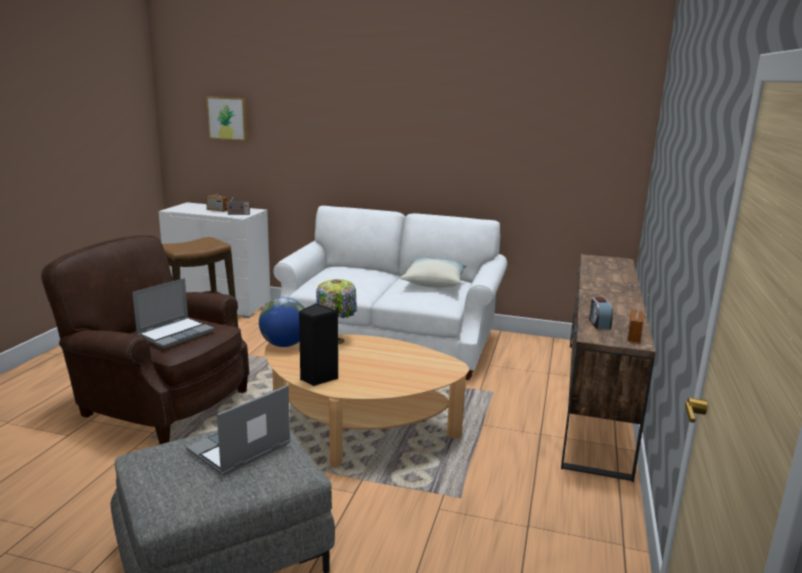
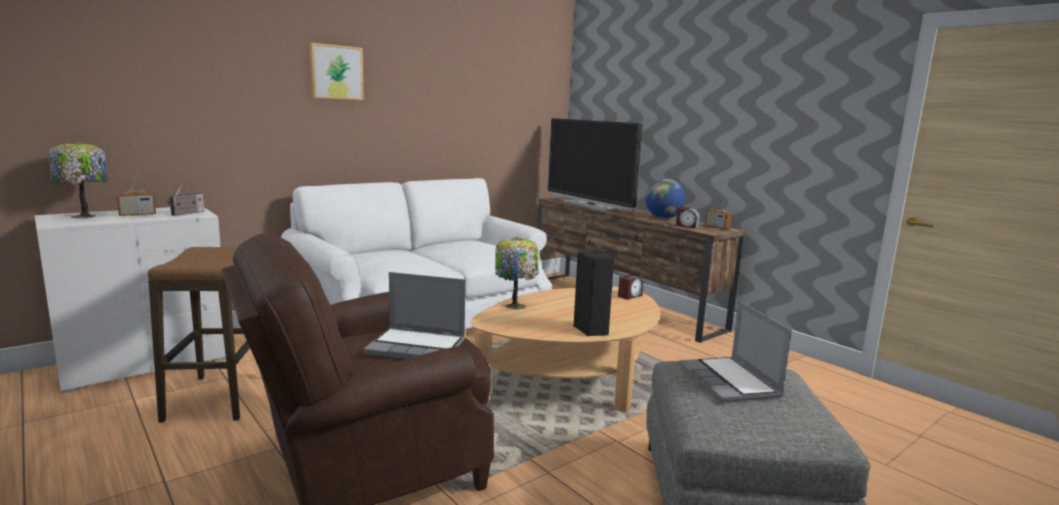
camera: 55 degrees left, 5 degrees down
(176, 333) = (418, 347): laptop -> laptop turned 120 degrees clockwise
(197, 207) = (84, 216): none -> table lamp
(228, 118) = (116, 73): picture -> picture (336, 72)
(284, 345) = (494, 323): globe -> globe (663, 218)
(434, 282) = (473, 243): pillow -> none
(439, 372) = (629, 296): none -> alarm clock
(599, 274) = (590, 206): none -> television

